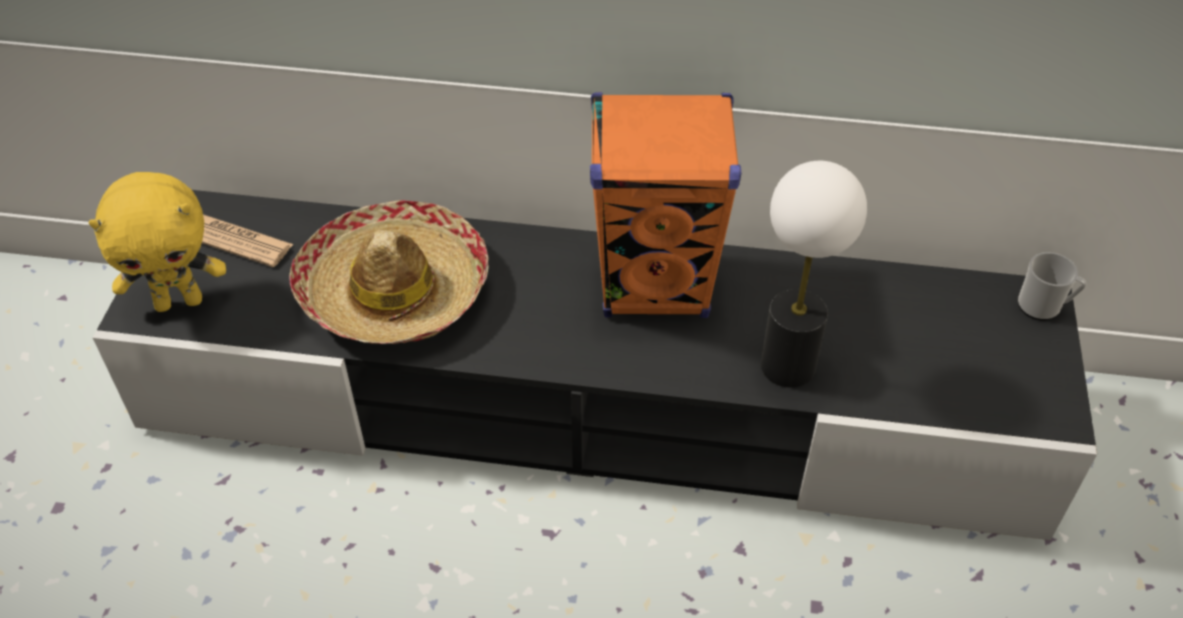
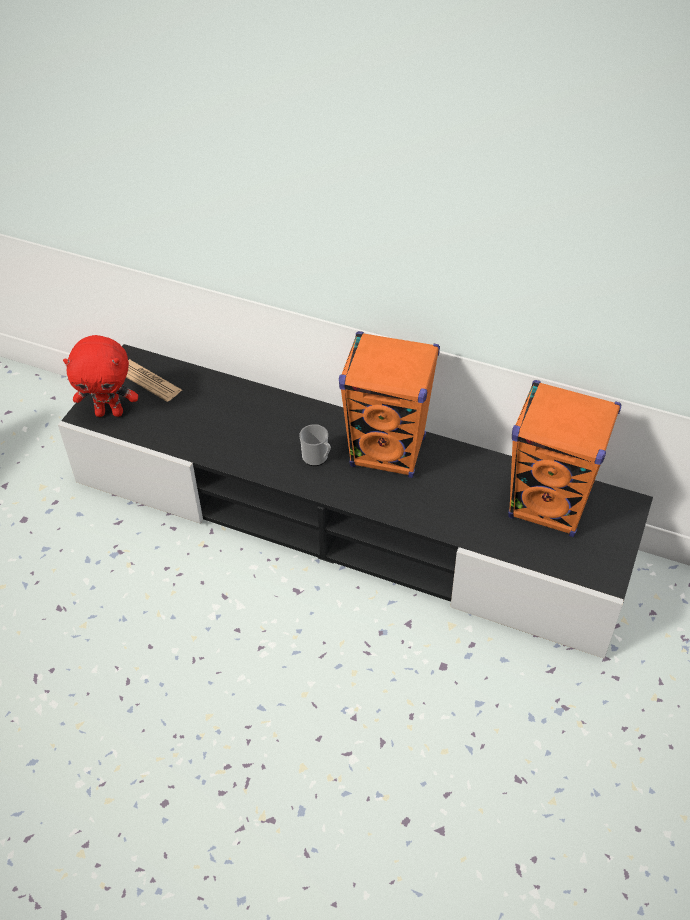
camera: 15 degrees right, 0 degrees up
(180, 301) = (110, 412): yellow plush toy -> red plush toy
(394, 290) = (233, 427): hat -> none
(788, 366) = (451, 516): table lamp -> none
(928, 323) = (549, 506): none -> orange speaker
(1043, 307) = (628, 510): mug -> mug (317, 458)

